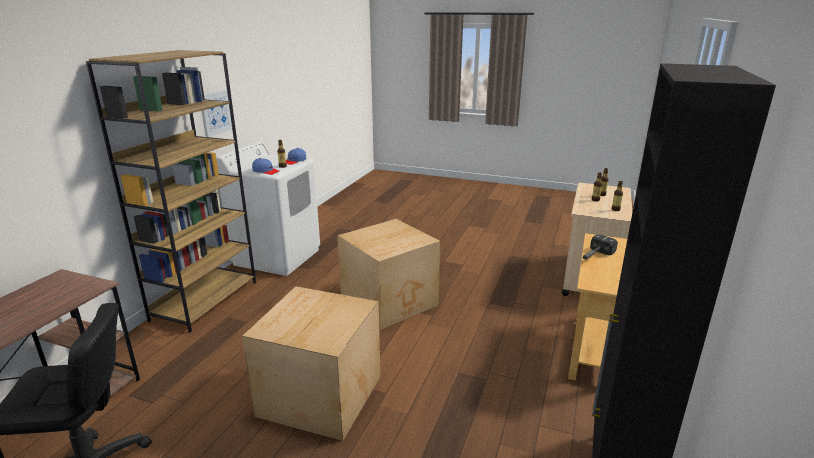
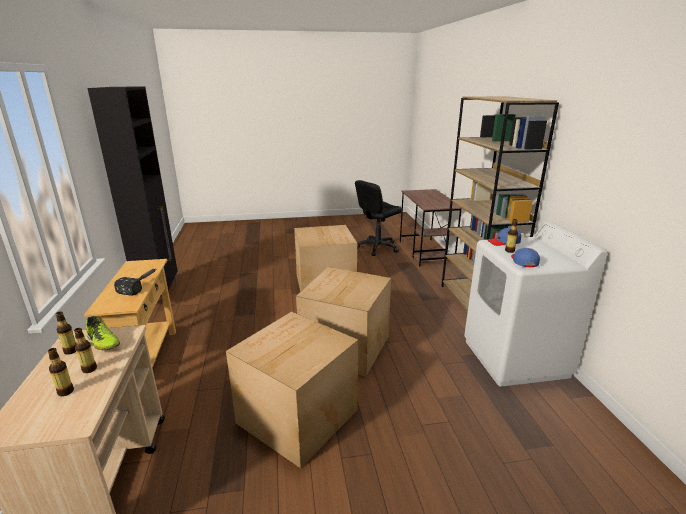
camera: 150 degrees right, 0 degrees up
(216, 112) = (574, 180): picture -> none
(465, 272) = (295, 416): none -> cardboard box
(596, 210) = (103, 342): none -> shoe

